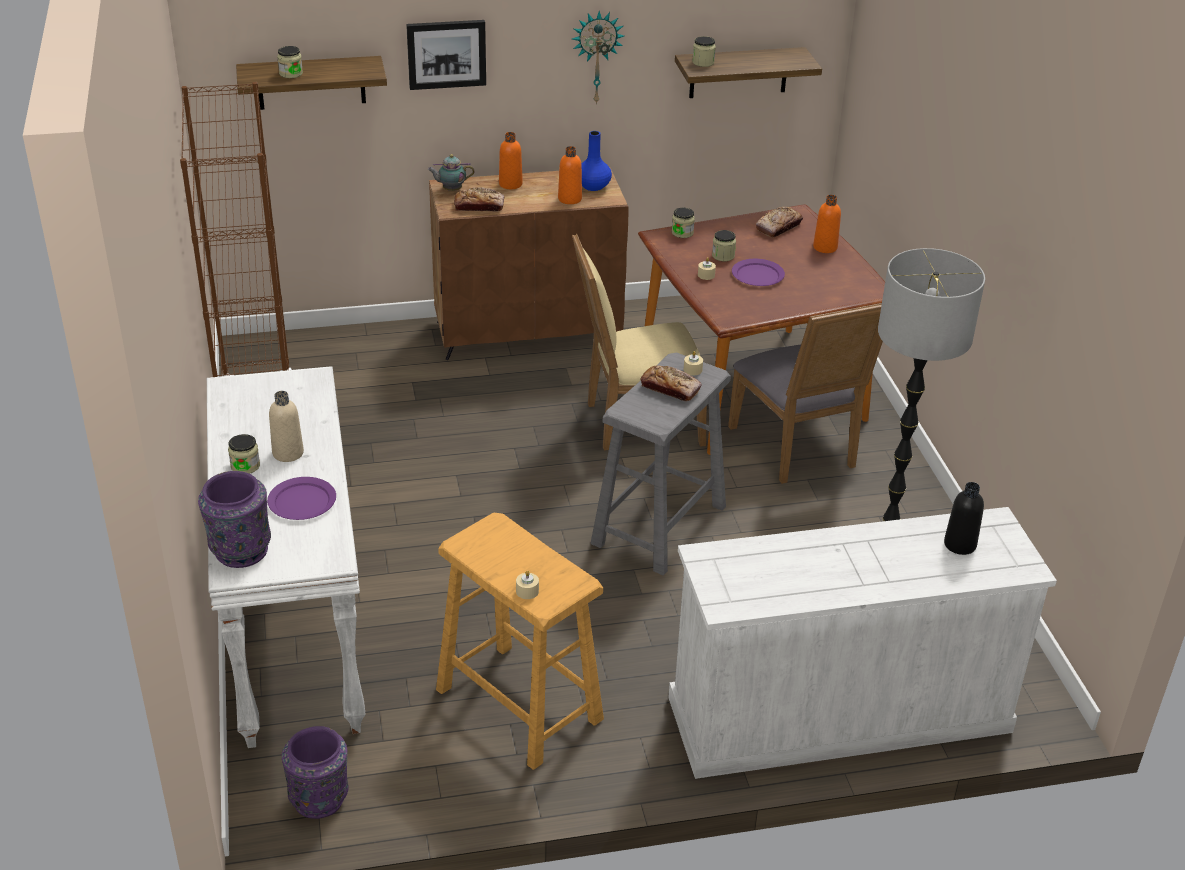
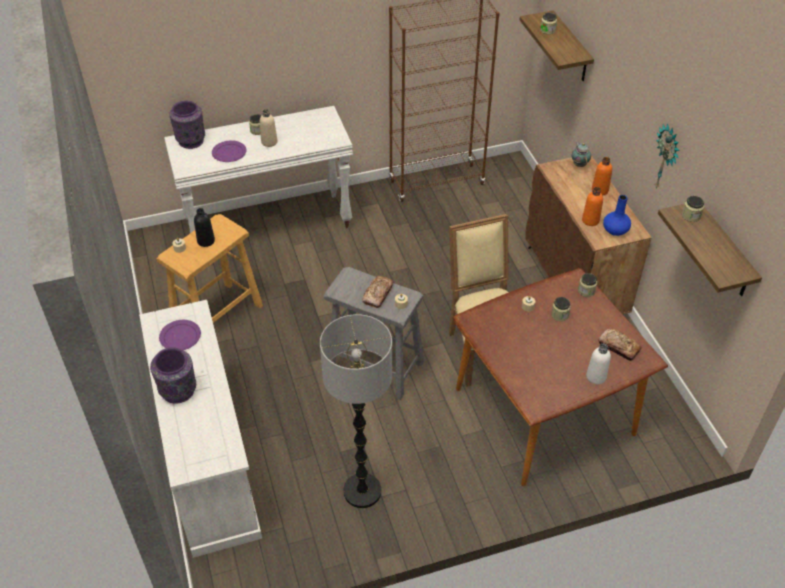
camera: 85 degrees right, 10 degrees up
(320, 799) = (156, 253): purple vase -> purple vase (178, 392)
(446, 54) = (614, 85): picture -> none
(479, 206) = (562, 179): bread -> none
(758, 275) = (537, 335): purple plate -> purple plate (180, 337)
(798, 450) = (474, 441): grey chair -> none
(825, 247) = (596, 376): orange bottle -> white bottle
(960, 544) = (206, 435): black bottle -> black bottle (206, 241)

